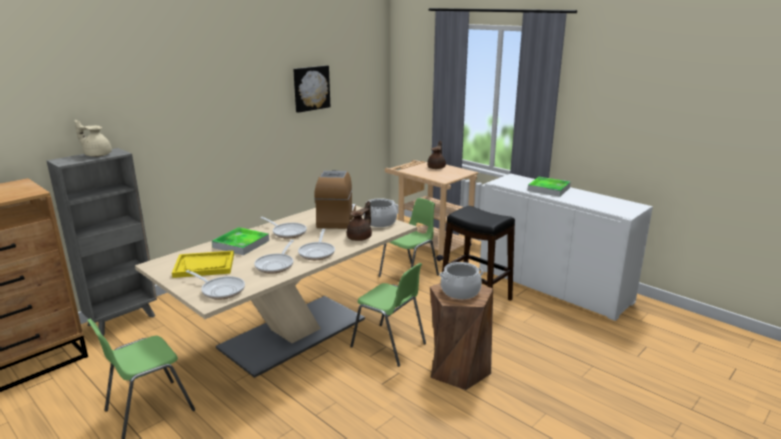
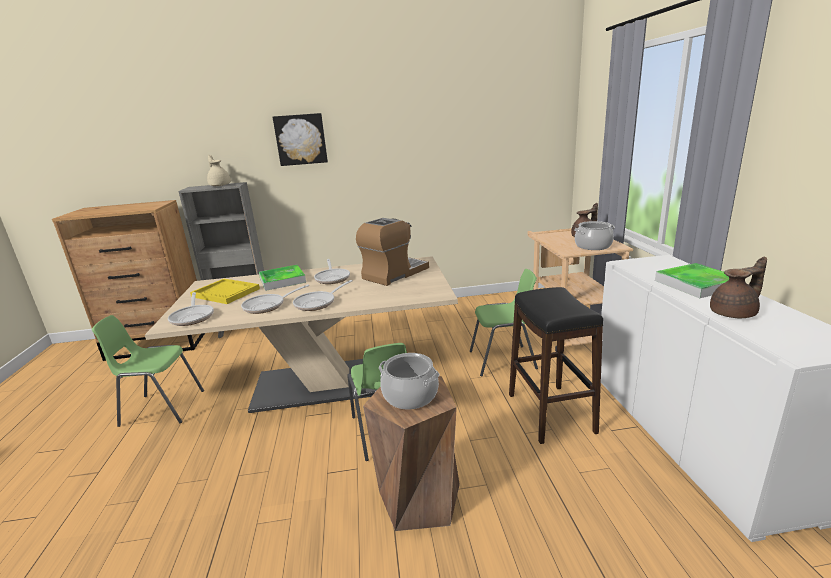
camera: 40 degrees right, 0 degrees up
(311, 88) = (458, 136): picture -> picture (301, 139)
(360, 237) = (380, 297): brown teapot -> brown teapot (734, 313)
(380, 222) = (427, 286): cooking pot -> cooking pot (593, 246)

